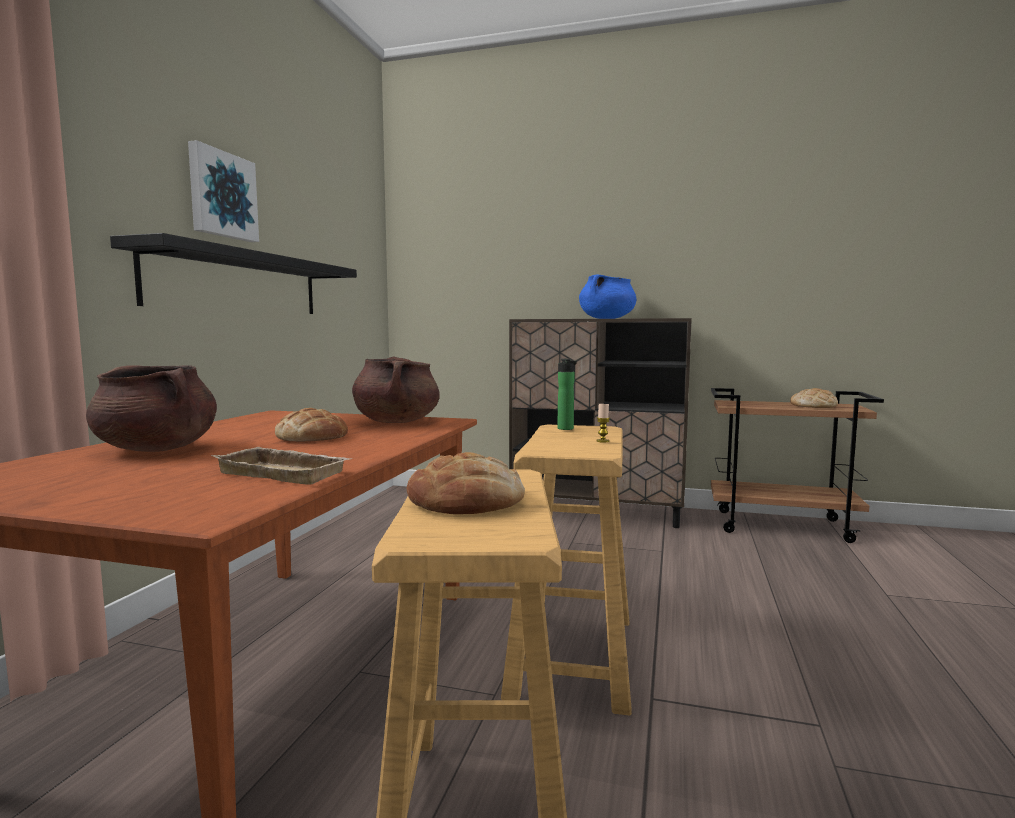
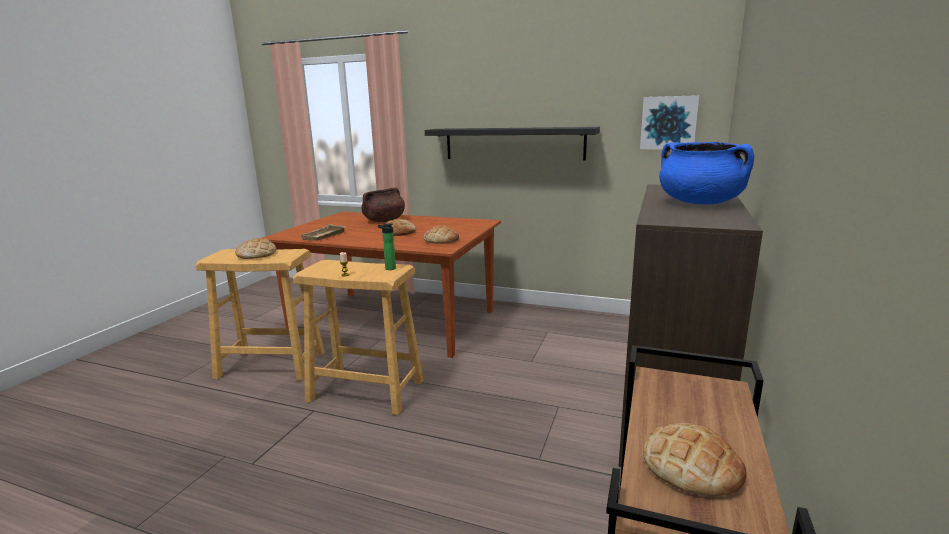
camera: 95 degrees right, 10 degrees up
(221, 195) = (503, 93): picture -> picture (668, 123)
(396, 422) = (441, 240): brown cooking pot -> bread

